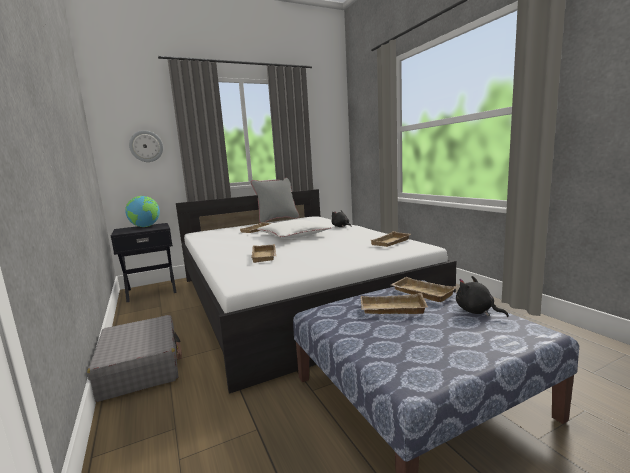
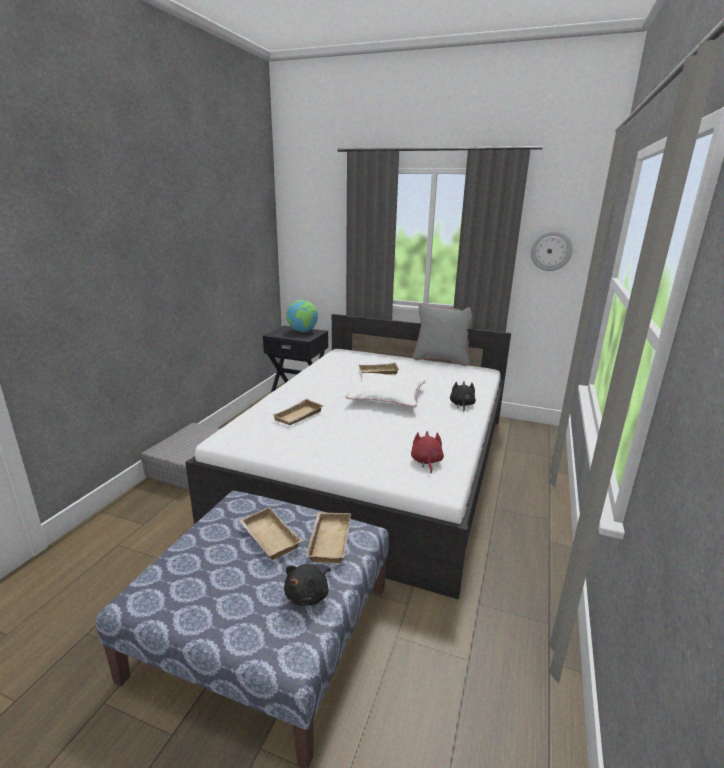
camera: 45 degrees right, 10 degrees up
(146, 146) = (321, 247): wall clock -> wall clock (551, 251)
(391, 242) = (426, 461): beige tray -> red plush toy
(476, 311) = (309, 595): black plush toy -> black plush toy turned 150 degrees counterclockwise

